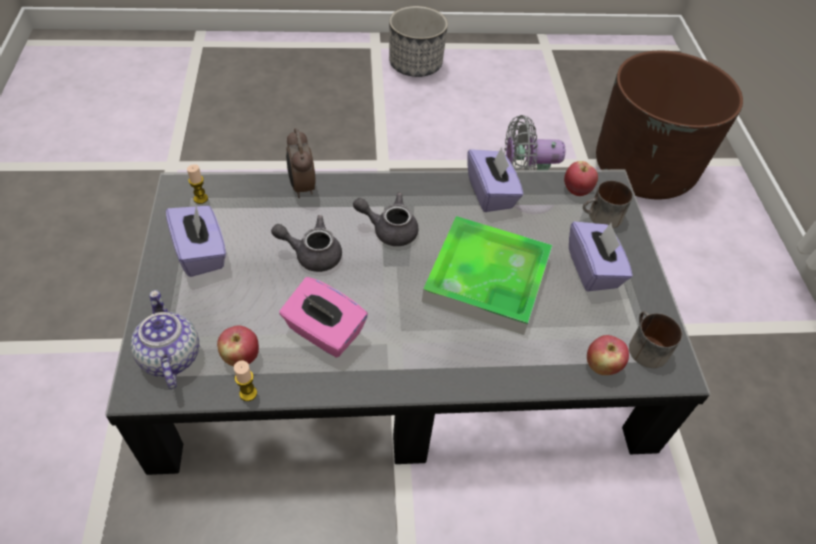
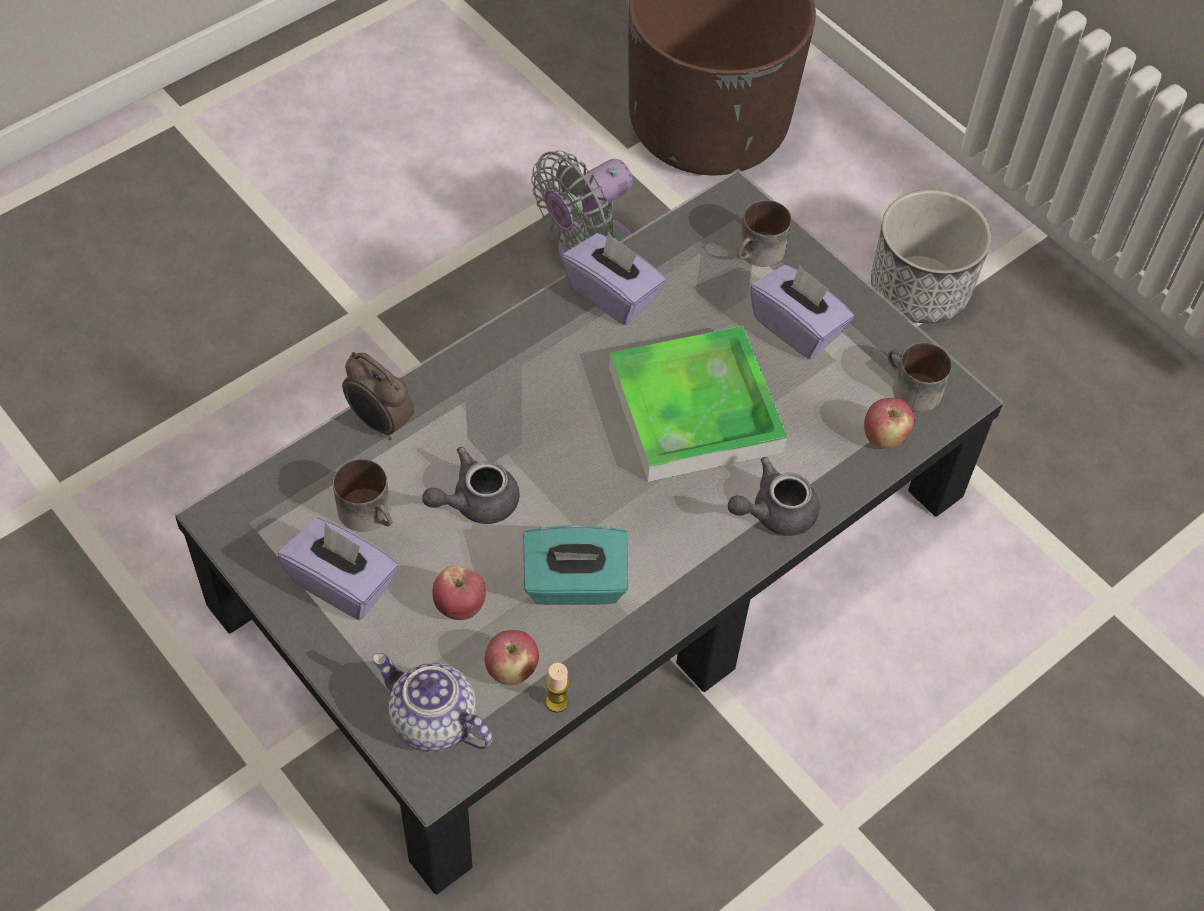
camera: 35 degrees left, 5 degrees up
(200, 198) = (268, 516): candle -> none
(252, 227) = (370, 512): none -> mug
(324, 332) = (574, 584): pink tissue box -> turquoise tissue box
(389, 229) = (536, 415): grey teapot -> grey teapot (774, 513)
(415, 64) = (269, 119): planter -> planter (920, 289)
(576, 190) = (706, 232): apple -> apple (460, 606)

